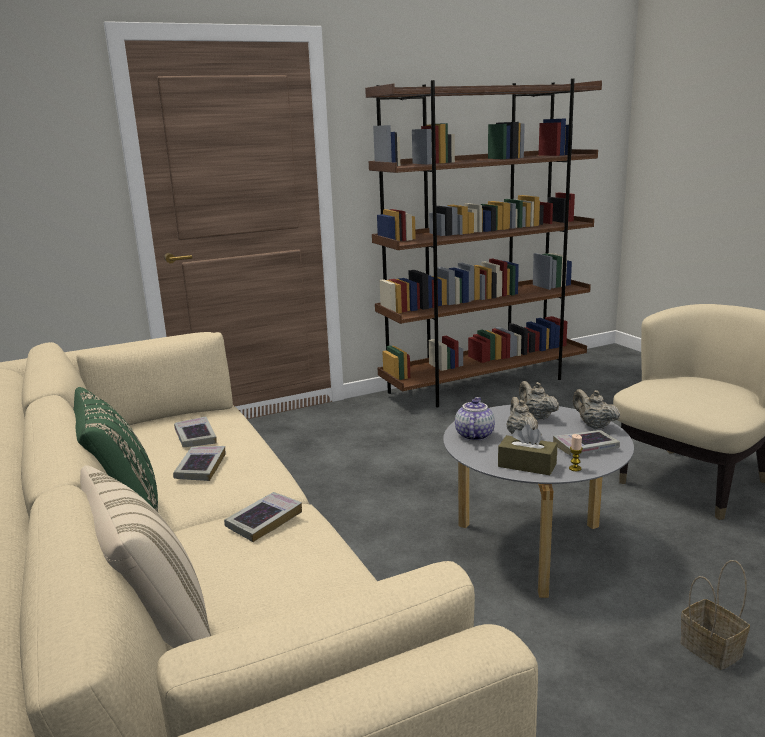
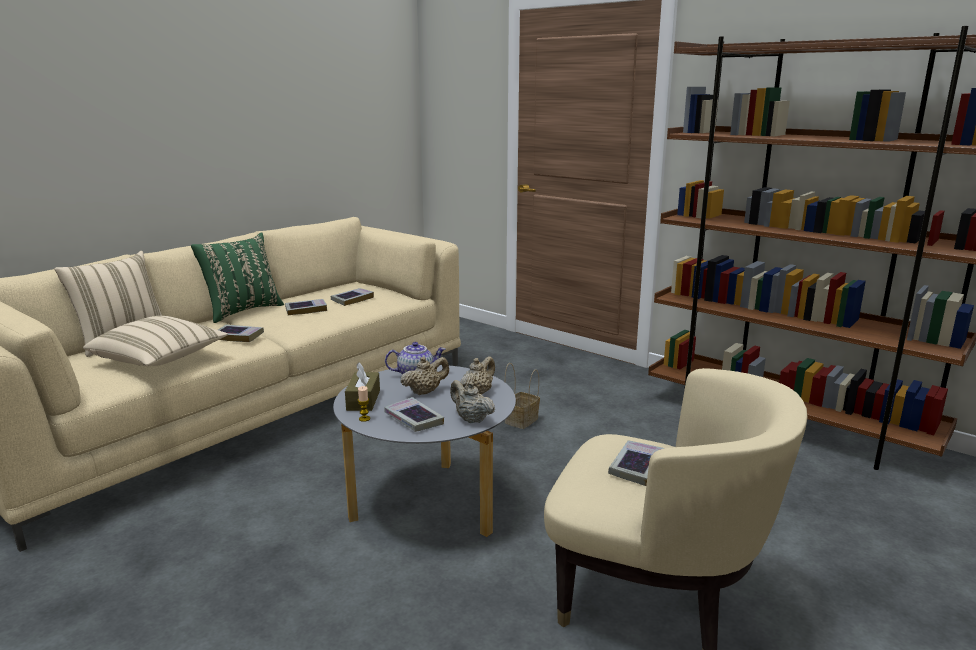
camera: 65 degrees right, 0 degrees up
(311, 587) = (160, 360): none -> beige pillow
(594, 426) = (471, 419): beige teapot -> beige teapot turned 75 degrees counterclockwise
(685, 392) = (636, 467): none -> book
(708, 648) = (296, 617): basket -> basket (521, 420)

